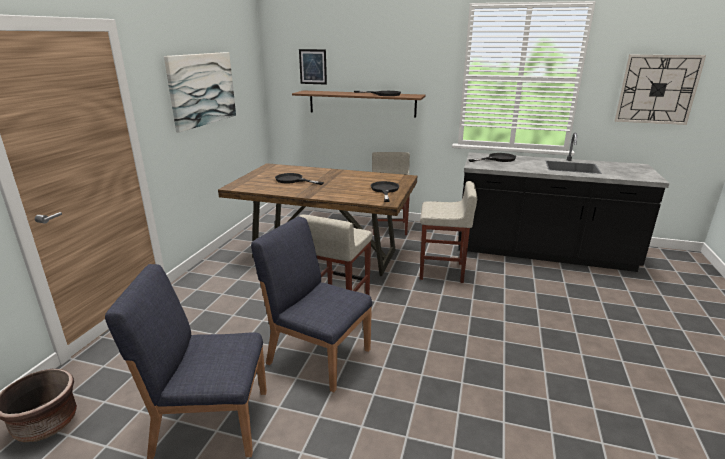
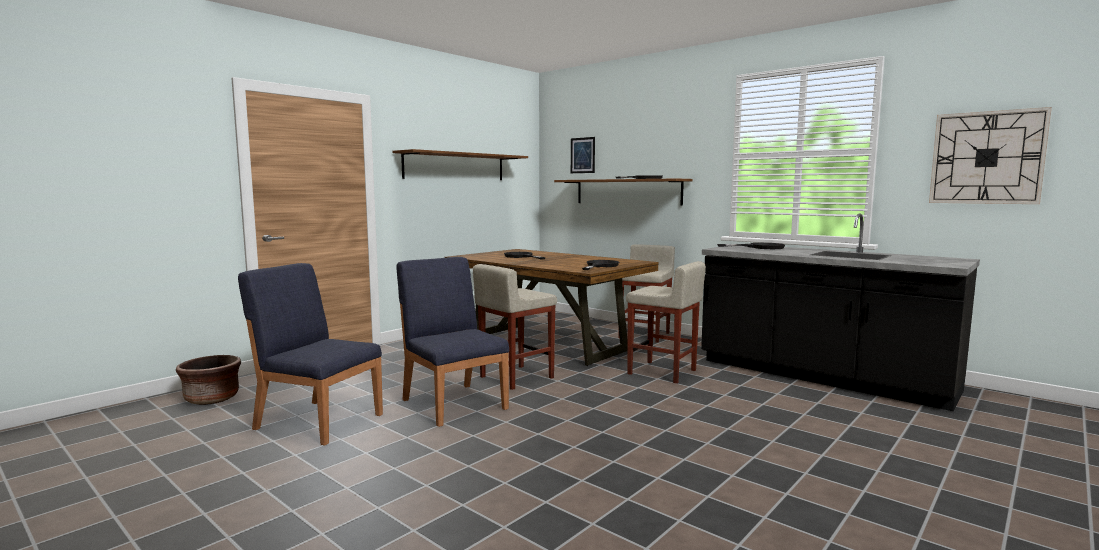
camera: 25 degrees right, 15 degrees down
(202, 89) = (455, 166): picture -> shelf

